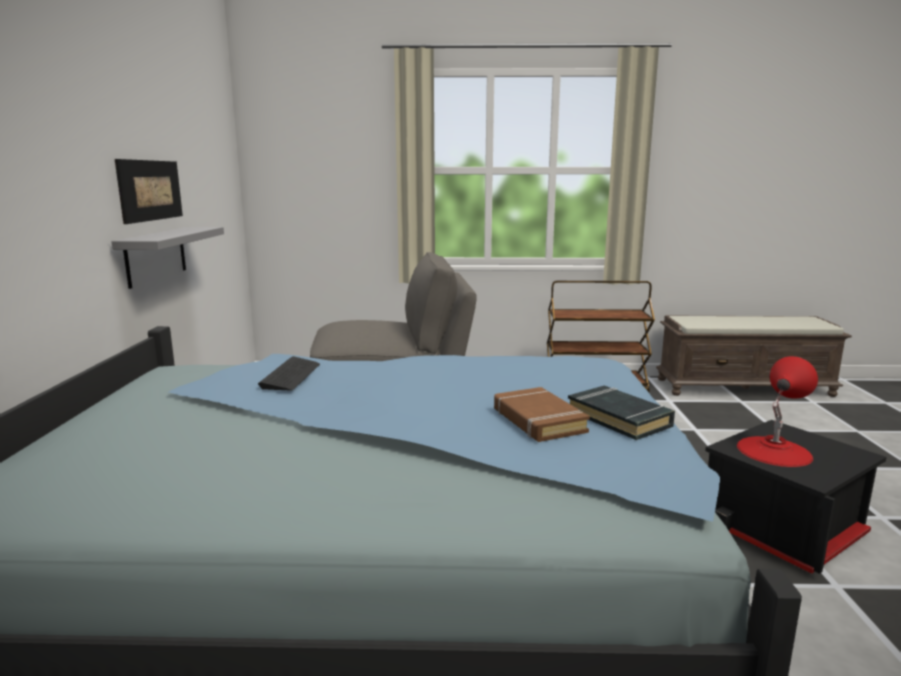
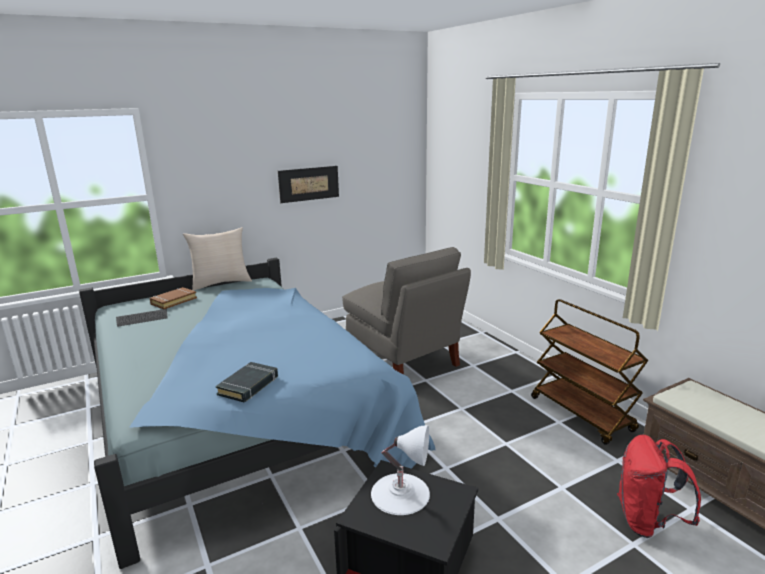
camera: 60 degrees right, 5 degrees up
(109, 393) = (221, 283): none -> beige pillow
(156, 256) = (308, 219): grey shelf -> none
(291, 375) = (258, 301): keyboard -> keyboard (142, 319)
(538, 420) = (231, 366): brown book -> brown book (173, 301)
(751, 417) = (647, 522): none -> red backpack
(773, 451) = (400, 493): red table lamp -> white table lamp

